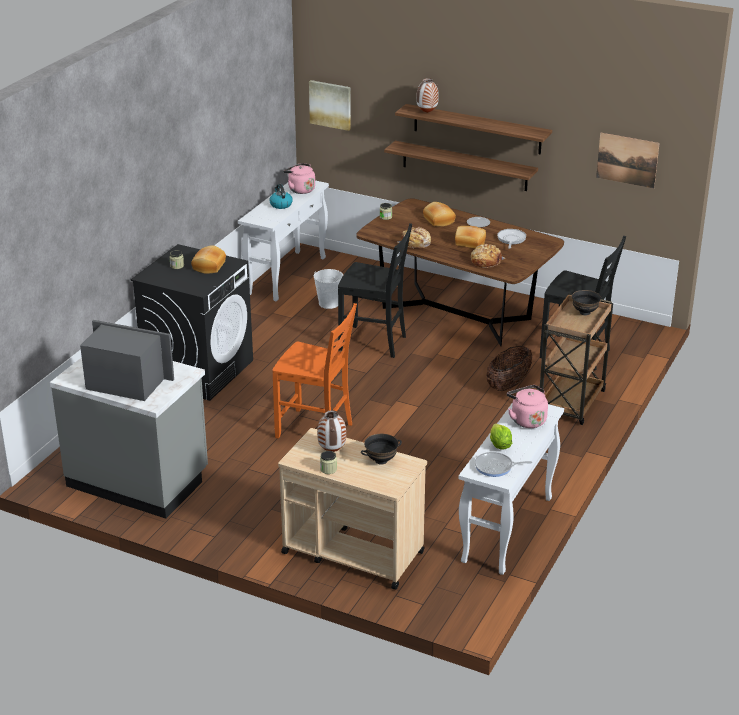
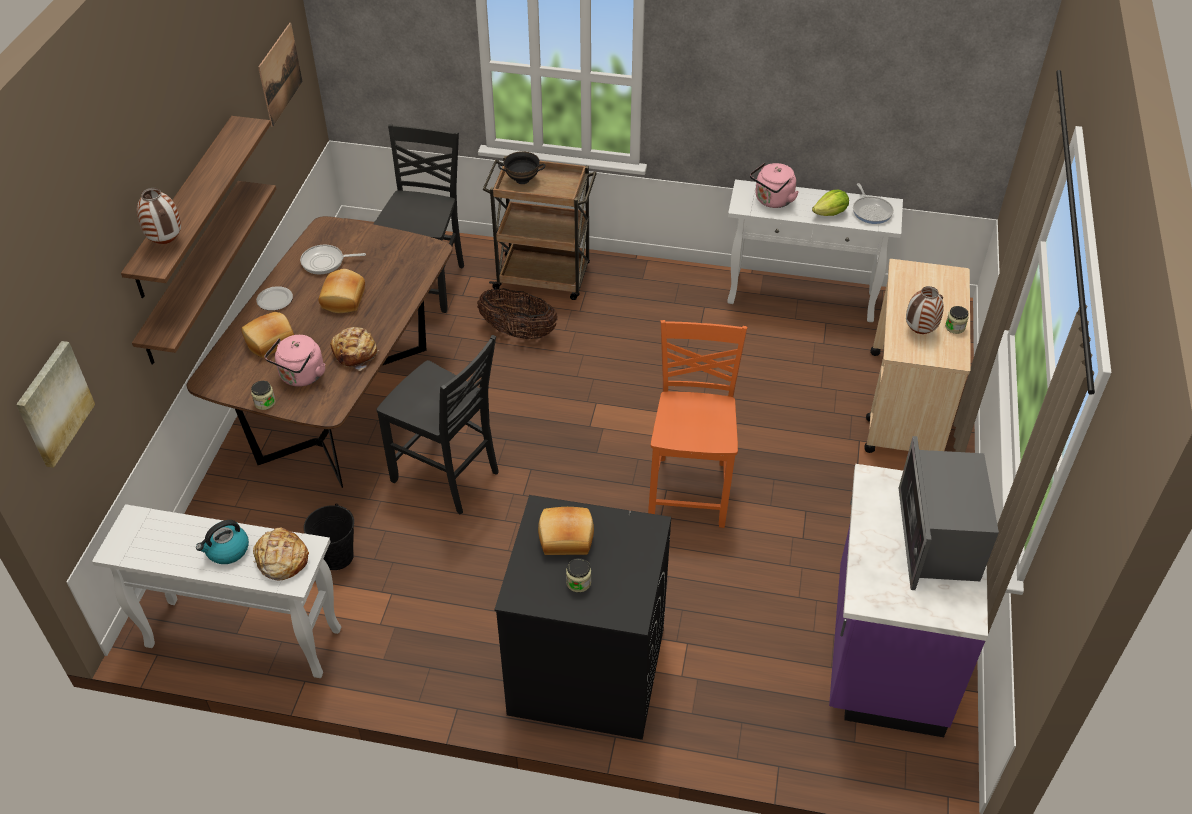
camera: 105 degrees left, 15 degrees up
(138, 479) = (885, 652): grey counter -> purple counter
(300, 189) = (157, 538): pink kettle -> pink kettle (301, 377)
(329, 303) = (336, 556): white bucket -> black bucket
(374, 343) = (447, 477): black chair -> black chair turned 120 degrees clockwise
(381, 460) = (912, 291): black bowl -> none
(486, 261) = (398, 277): bread -> bread (281, 560)

